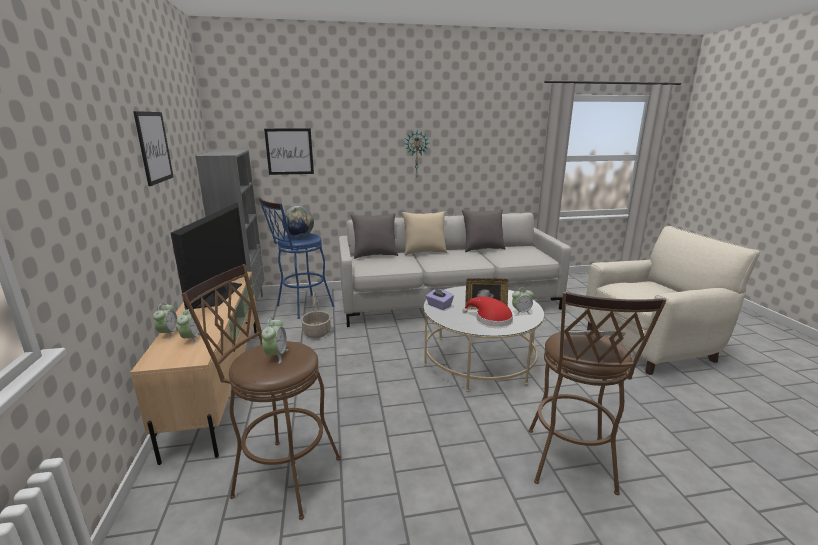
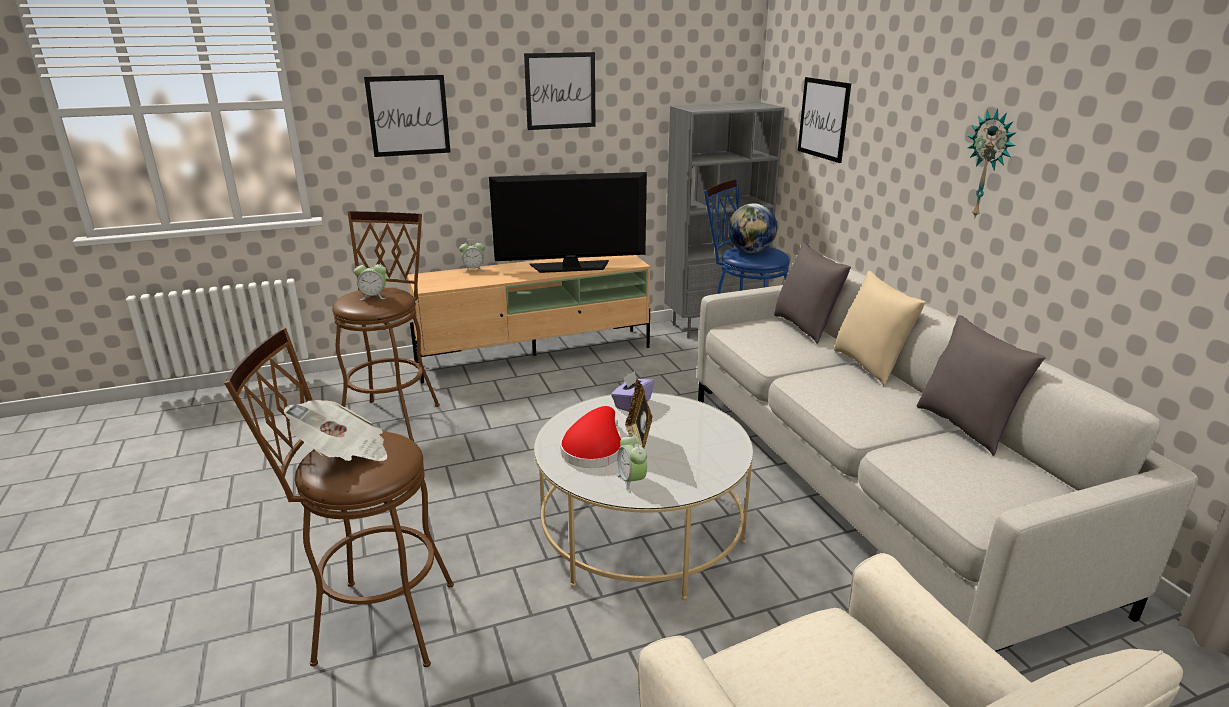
camera: 80 degrees right, 5 degrees up
(86, 184) = (408, 115): none -> picture
(191, 338) = (463, 278): alarm clock -> none
(317, 333) = (669, 383): basket -> none

